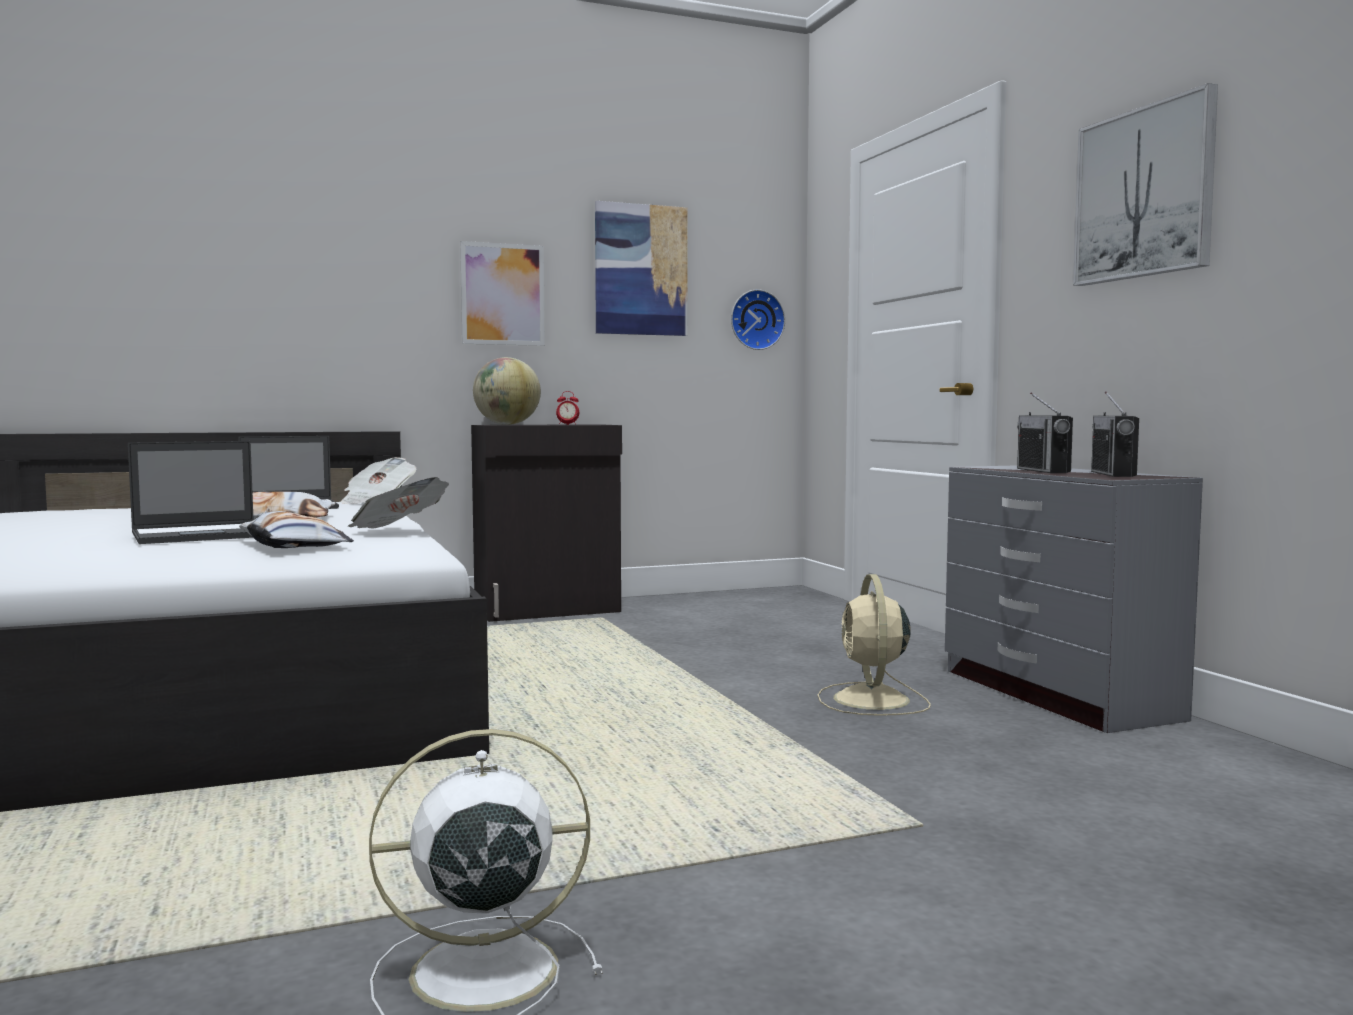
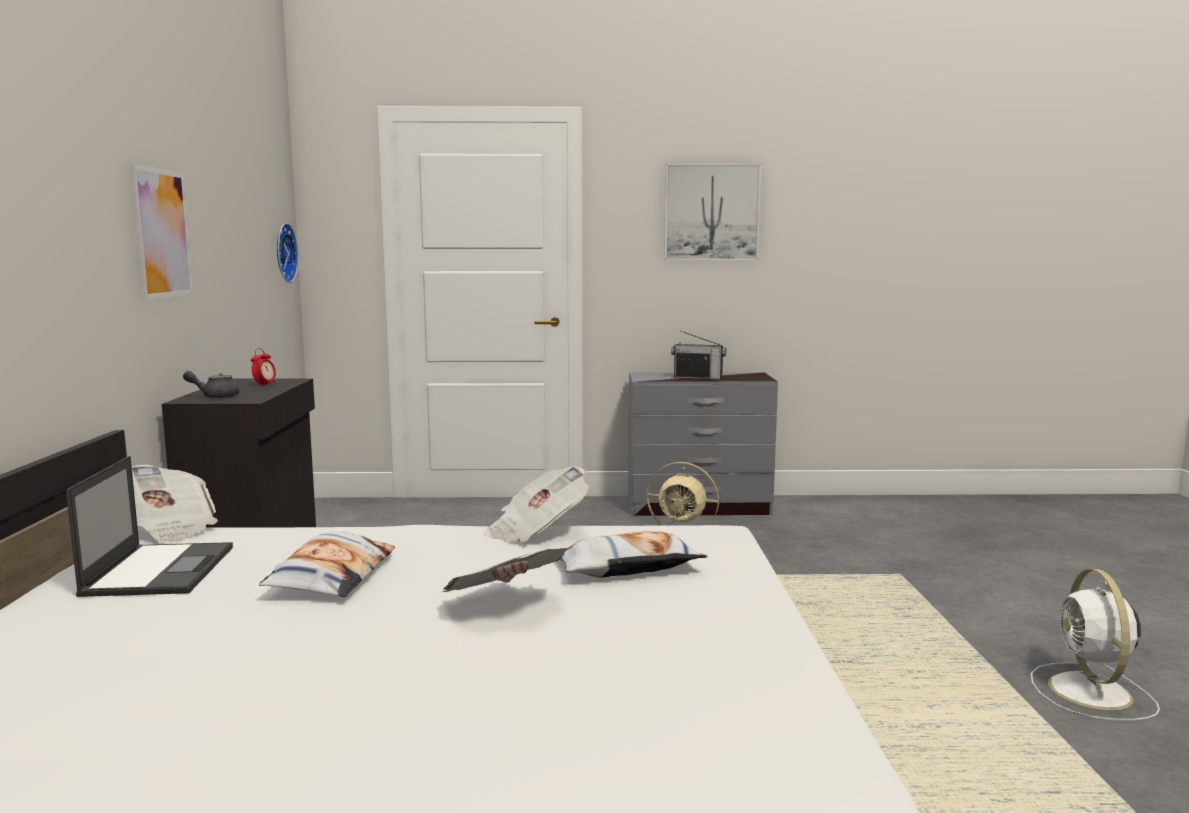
camera: 70 degrees left, 5 degrees up
(201, 535) = (504, 604): laptop -> newspaper
(507, 424) = (215, 396): globe -> grey teapot
(641, 270) = (232, 203): picture -> none
(1112, 474) = (736, 376): radio -> none

